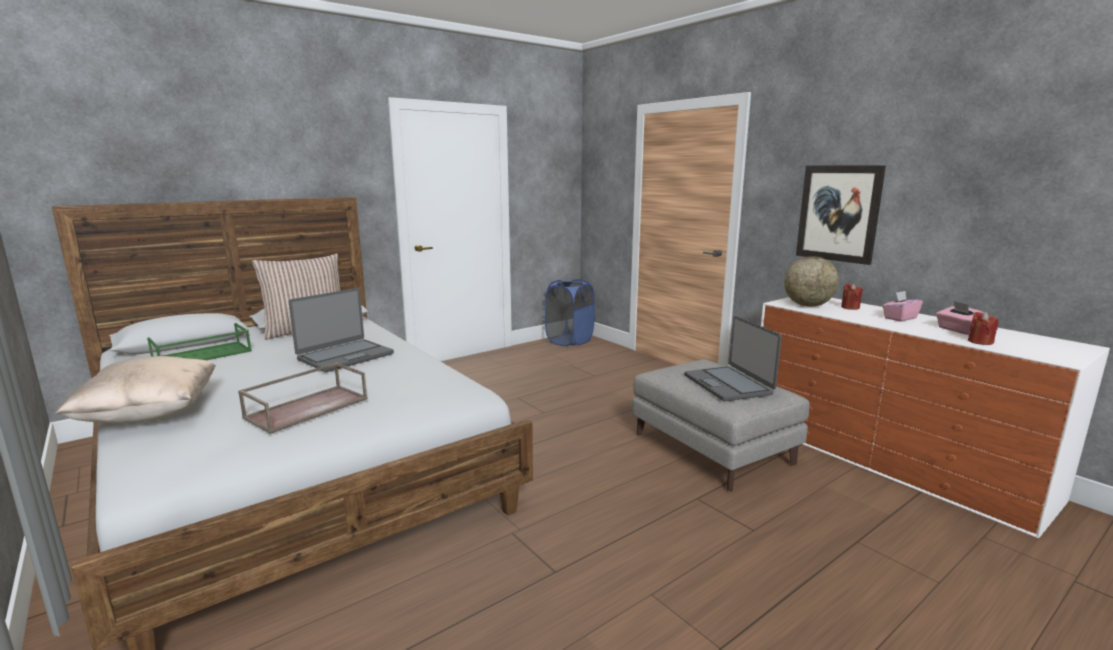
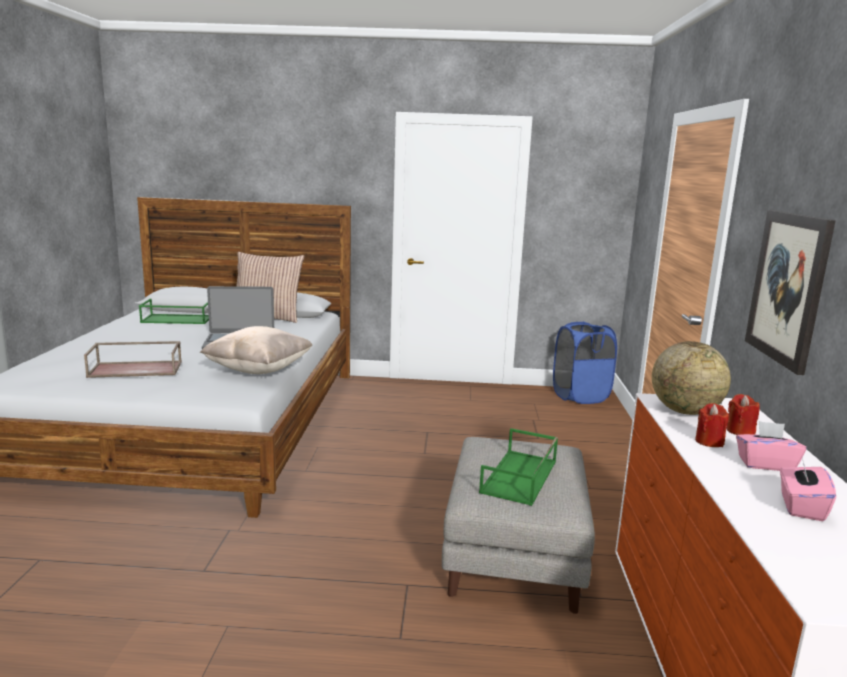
camera: 40 degrees right, 0 degrees up
(150, 414) = (76, 348): beige pillow -> beige pillow (259, 370)
(728, 384) = (520, 477): laptop -> green tray
(980, 342) = (773, 529): red candle -> red candle (709, 442)

